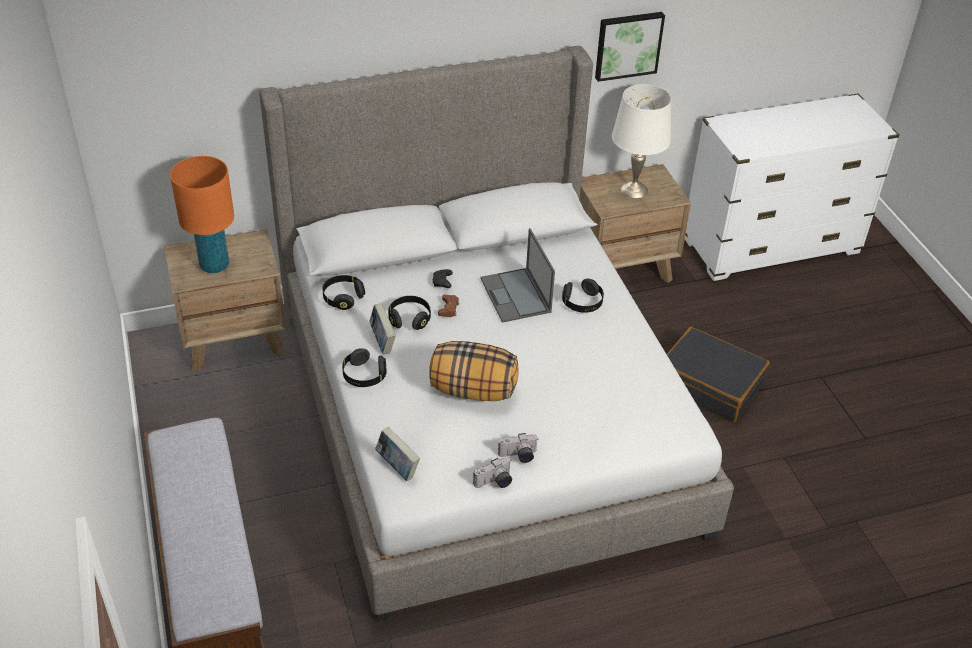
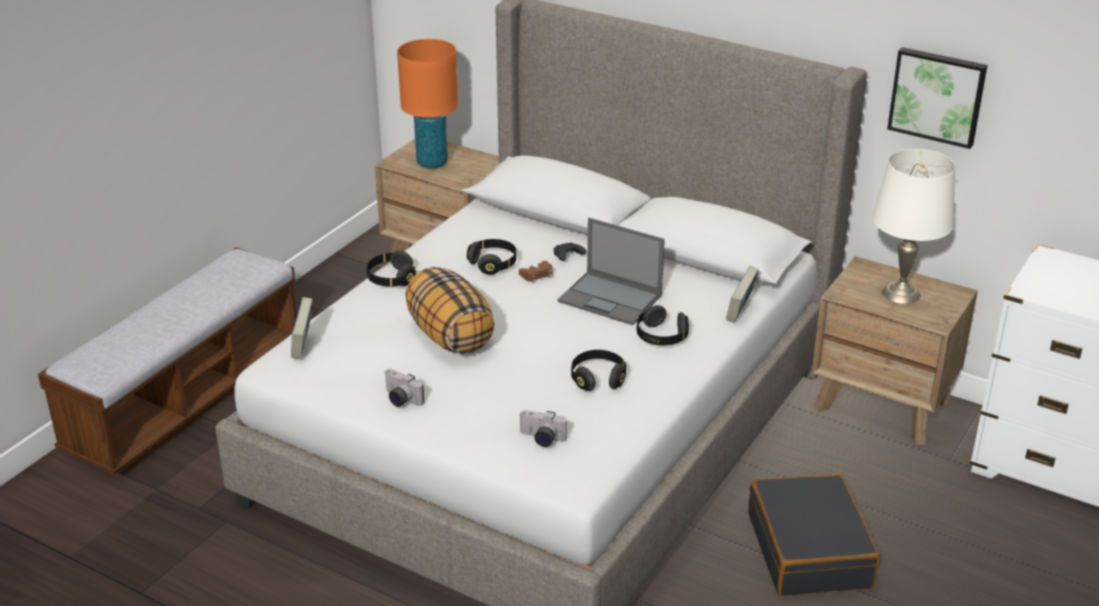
camera: 50 degrees right, 10 degrees down
(343, 298) = (470, 224): black headphones -> black headphones (598, 379)
(382, 341) = (445, 266): book -> book (740, 312)
(495, 483) = (350, 403): camera -> camera (541, 439)
(516, 296) = (611, 298): laptop -> laptop turned 90 degrees counterclockwise

